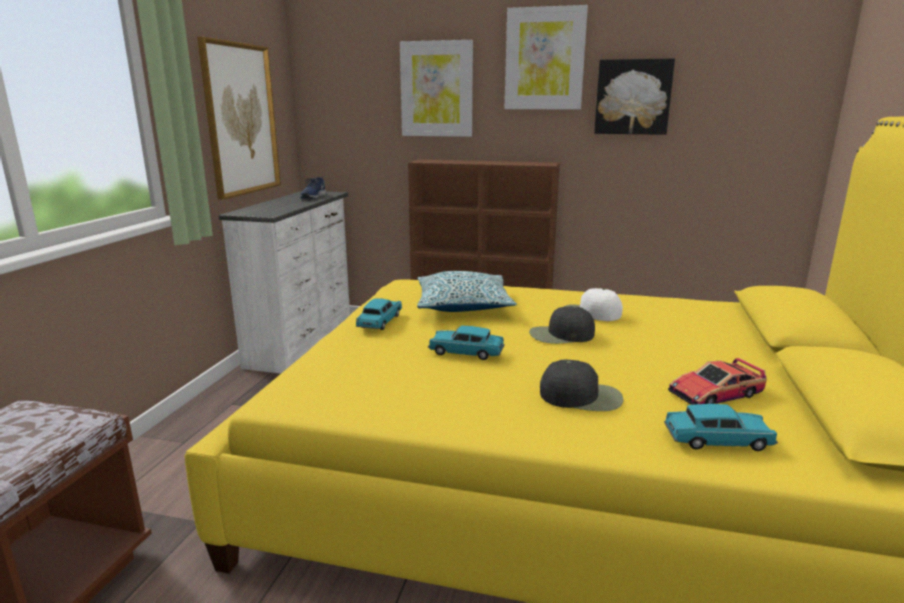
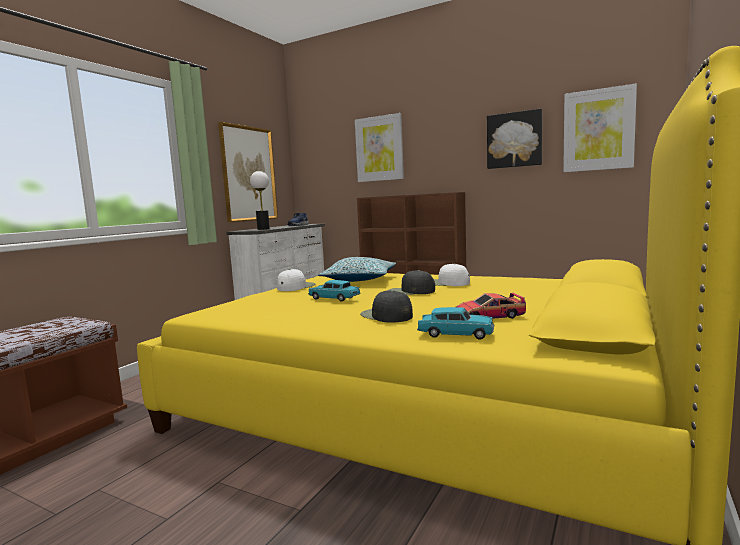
camera: 15 degrees right, 10 degrees down
(276, 210) = (263, 229): none -> table lamp
(380, 322) = (295, 287): turquoise toy car -> white cap
(544, 59) = (449, 120): picture -> picture (598, 130)
(582, 396) = (386, 315): black cap -> black cap turned 150 degrees counterclockwise

